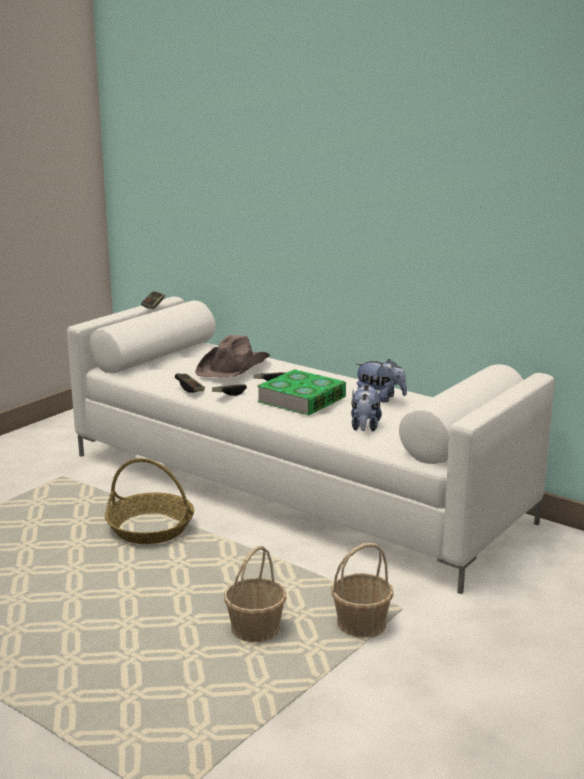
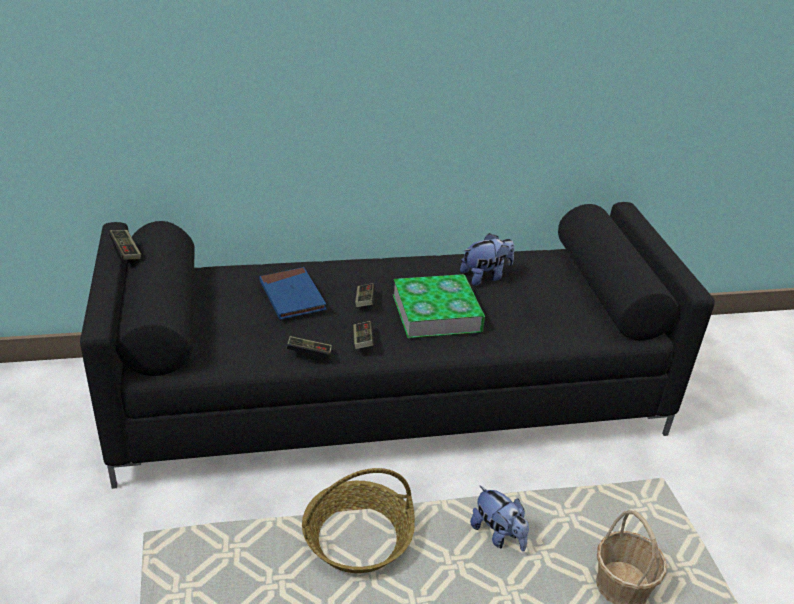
camera: 50 degrees left, 15 degrees up
(234, 367) = (292, 297): brown hat -> blue book
(294, 487) = (392, 396): white sofa -> black sofa
(361, 624) = (667, 517): basket -> none
(364, 427) = (540, 322): plush toy -> plush toy (498, 535)

